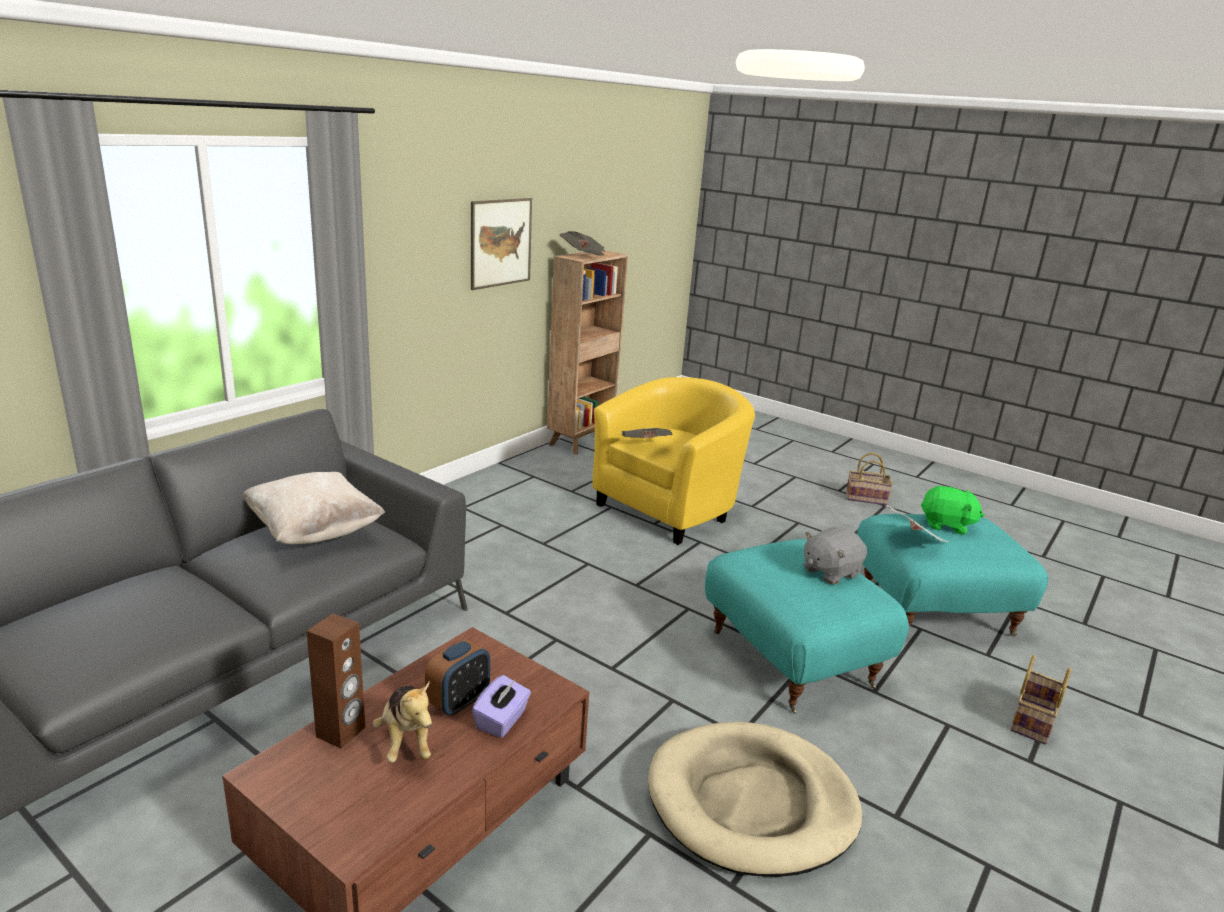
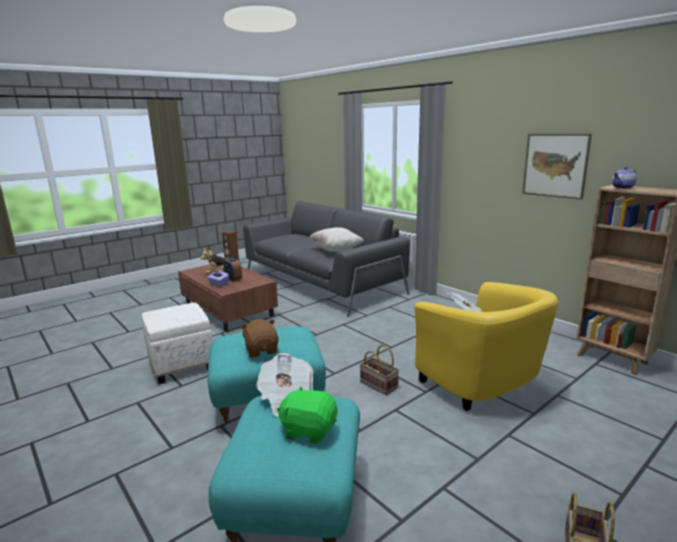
camera: 105 degrees right, 5 degrees down
(584, 257) = (623, 188): newspaper -> teapot
(751, 803) = (181, 366): beige dog bed -> white ottoman
(829, 572) = (262, 350): grey plush toy -> brown plush toy
(946, 525) = (309, 430): green plush toy -> green plush toy turned 75 degrees clockwise
(1031, 719) = (141, 497): basket -> basket (380, 385)

